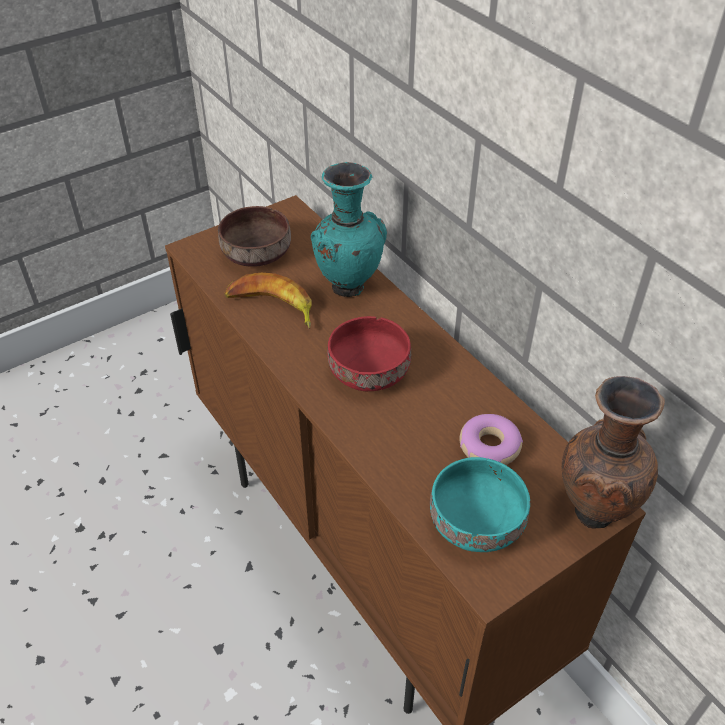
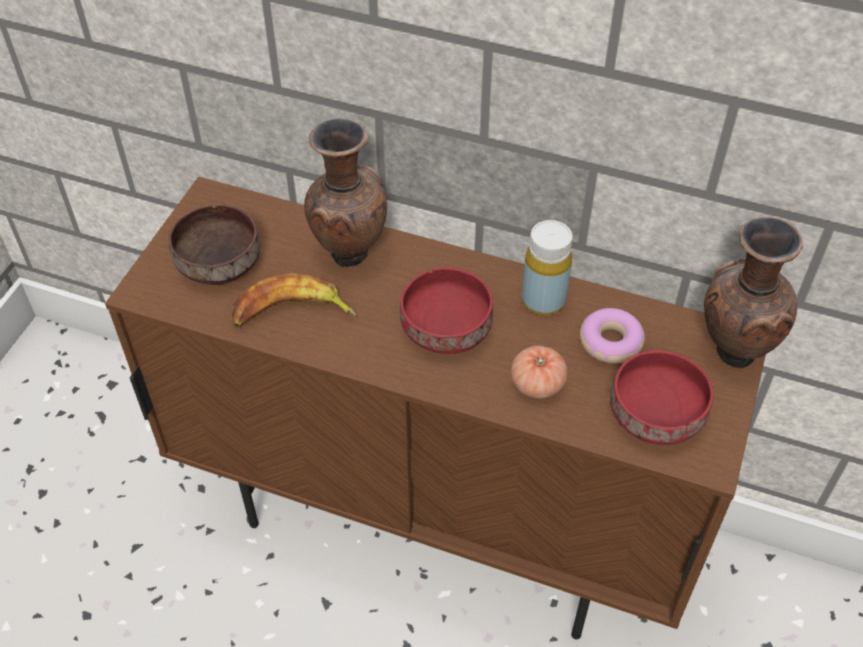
camera: 35 degrees left, 5 degrees up
(348, 286) = (348, 252): turquoise vase -> brown vase
(400, 445) = (537, 384): none -> tomato
(462, 389) = (543, 300): none -> yellow bottle
(477, 519) = (656, 412): turquoise bowl -> red bowl

